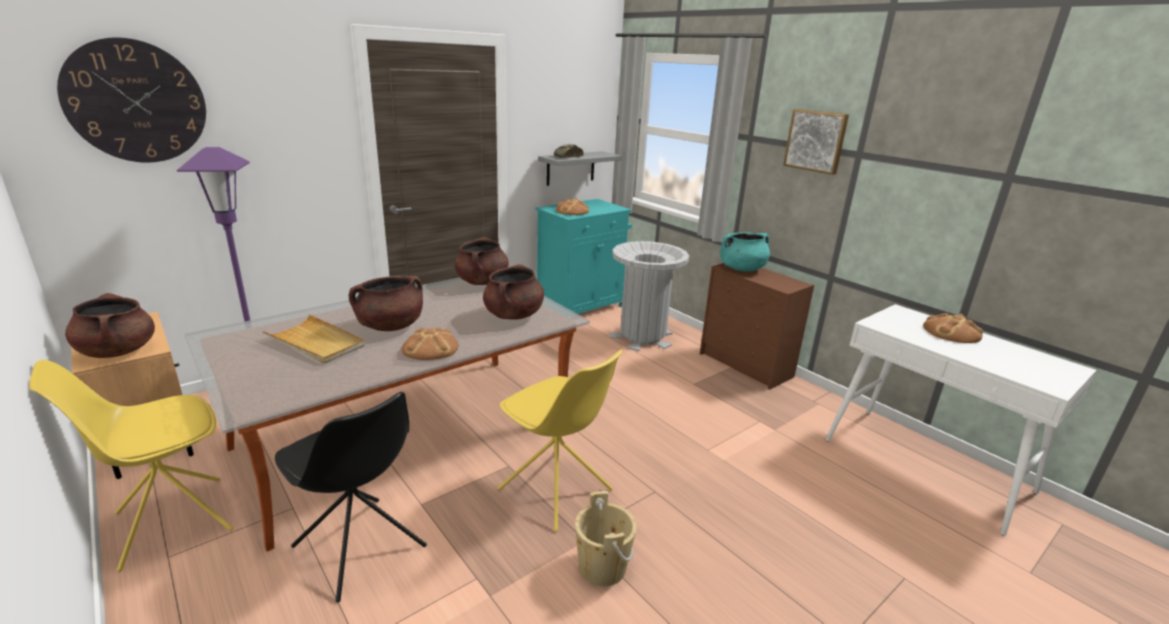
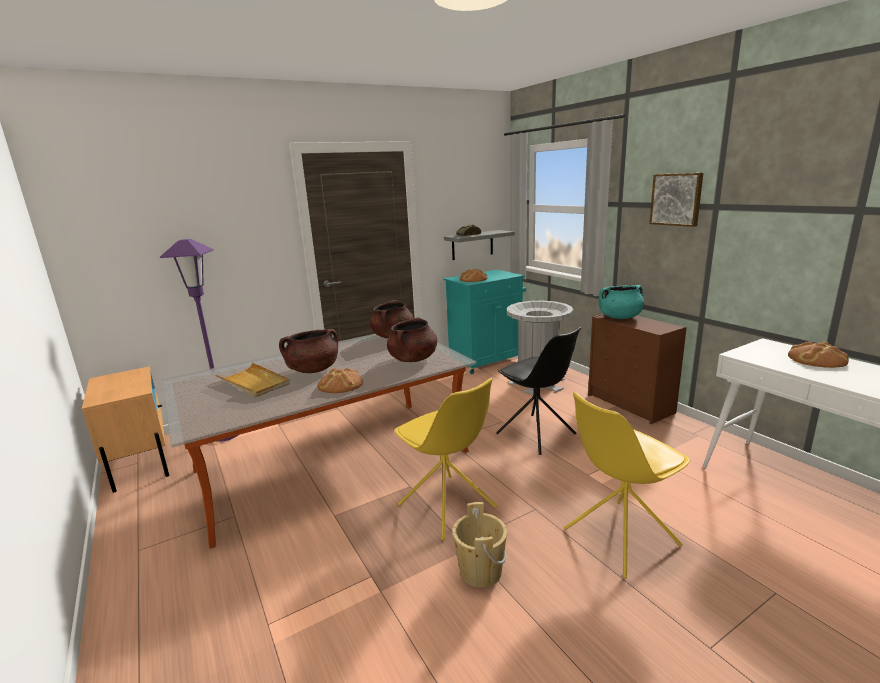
camera: 10 degrees right, 5 degrees down
(118, 351) = (116, 393): brown cooking pot -> none
(136, 102) = (135, 210): wall clock -> none
(170, 522) = (144, 525): yellow chair -> yellow chair (619, 537)
(360, 548) = (281, 549): black chair -> black chair (537, 434)

